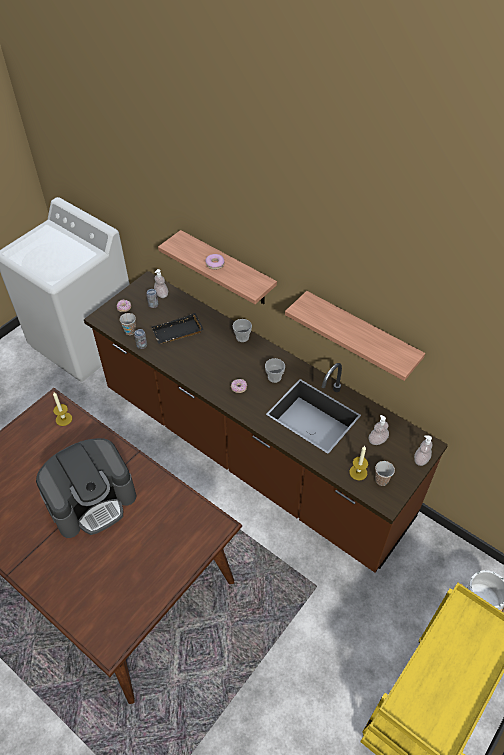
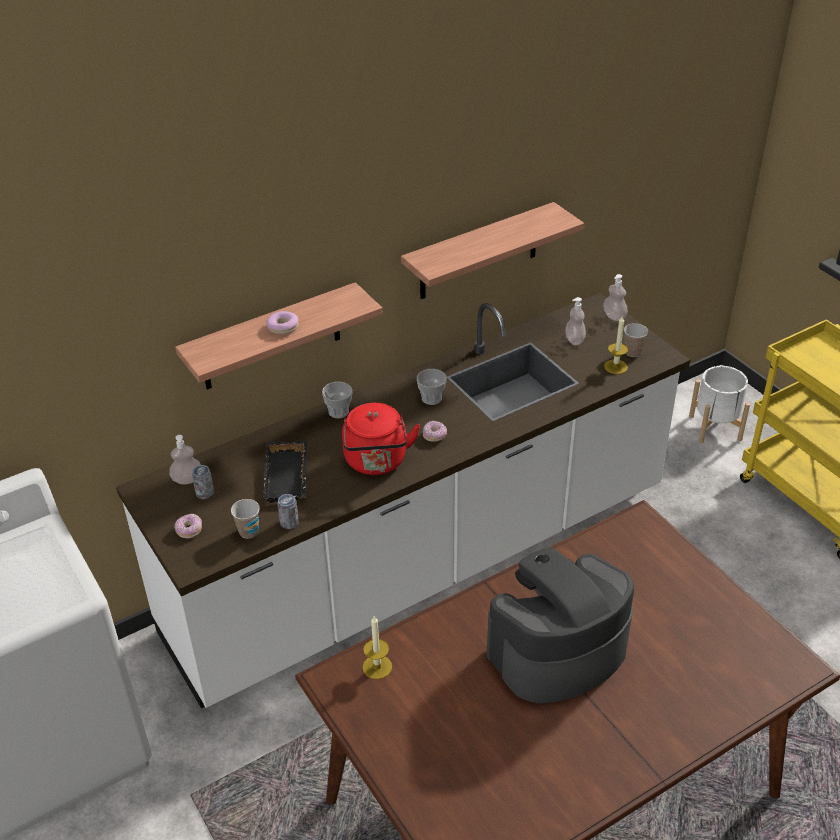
camera: 70 degrees left, 10 degrees down
(92, 501) = (557, 651): coffee machine -> coffee machine turned 105 degrees counterclockwise
(204, 367) = (376, 462): none -> red kettle
(251, 453) = (422, 563): brown counter -> white counter

